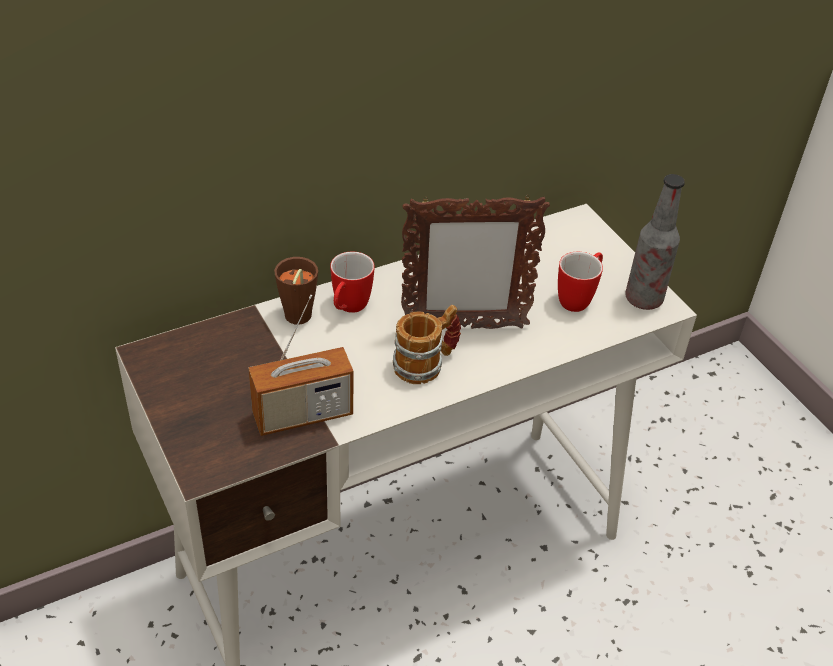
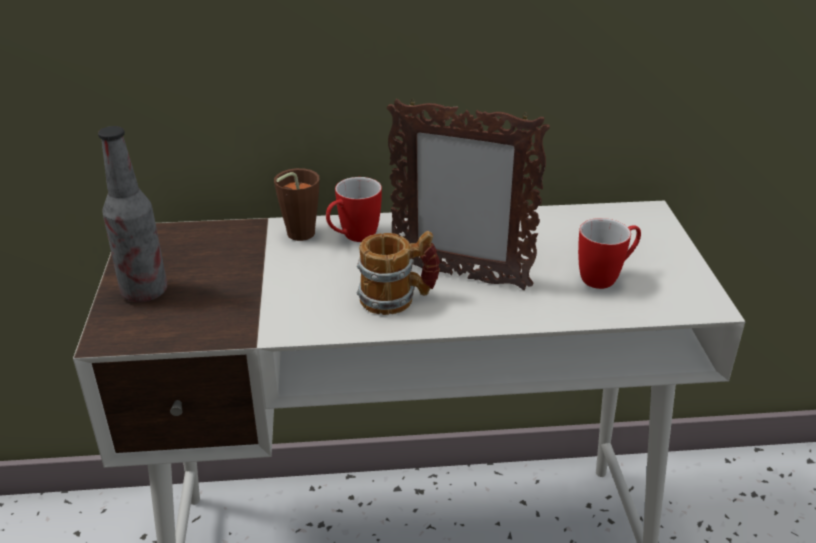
camera: 25 degrees right, 10 degrees down
(303, 415) = (241, 313): radio -> none
(643, 299) = (684, 293): bottle -> bottle (144, 292)

